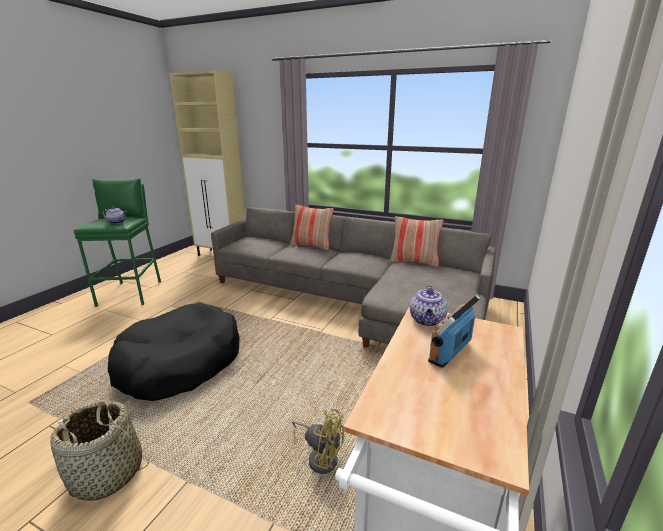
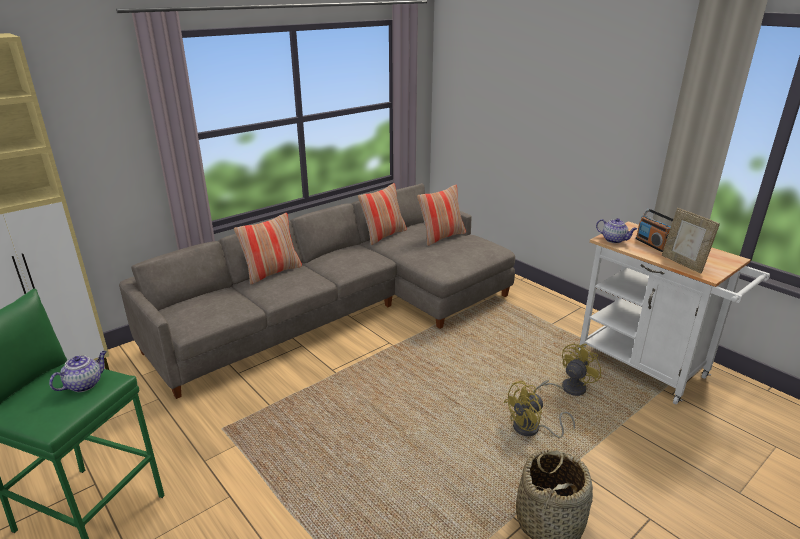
camera: 65 degrees left, 5 degrees up
(180, 363) = (383, 459): black dog bed -> none
(237, 438) = (532, 430): none -> yellow fan
(400, 385) = (683, 263): none -> picture frame
(445, 281) = (441, 237): none -> pillow

